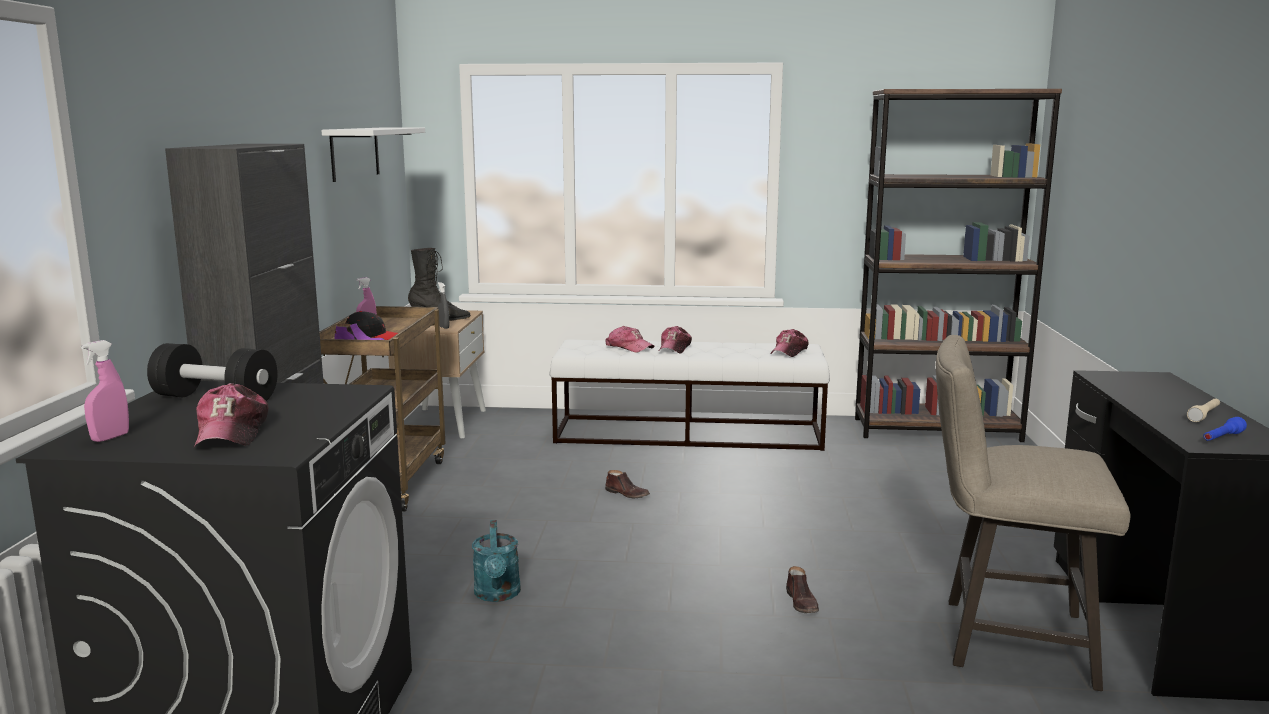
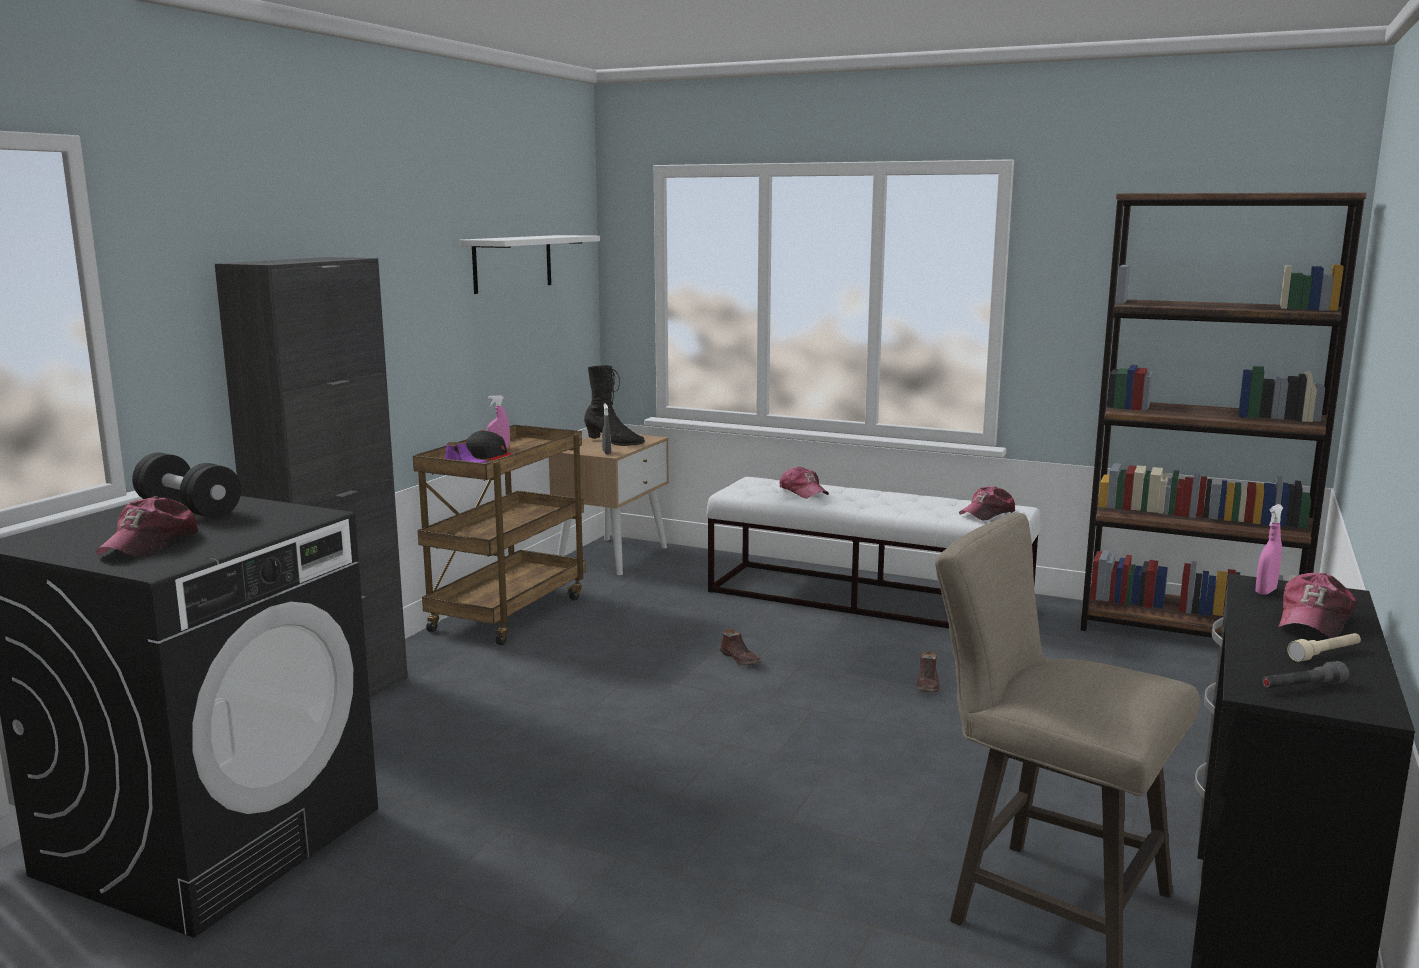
camera: 20 degrees right, 0 degrees up
(110, 437) = (56, 537): pink spray bottle -> pink spray bottle (1265, 591)
(497, 595) = (519, 746): turquoise watering can -> none
(674, 348) = (854, 497): cap -> cap (1314, 621)
(802, 603) = (832, 814): brown shoe -> brown shoe (928, 685)
(1222, 438) = (1302, 687): blue flashlight -> grey flashlight

